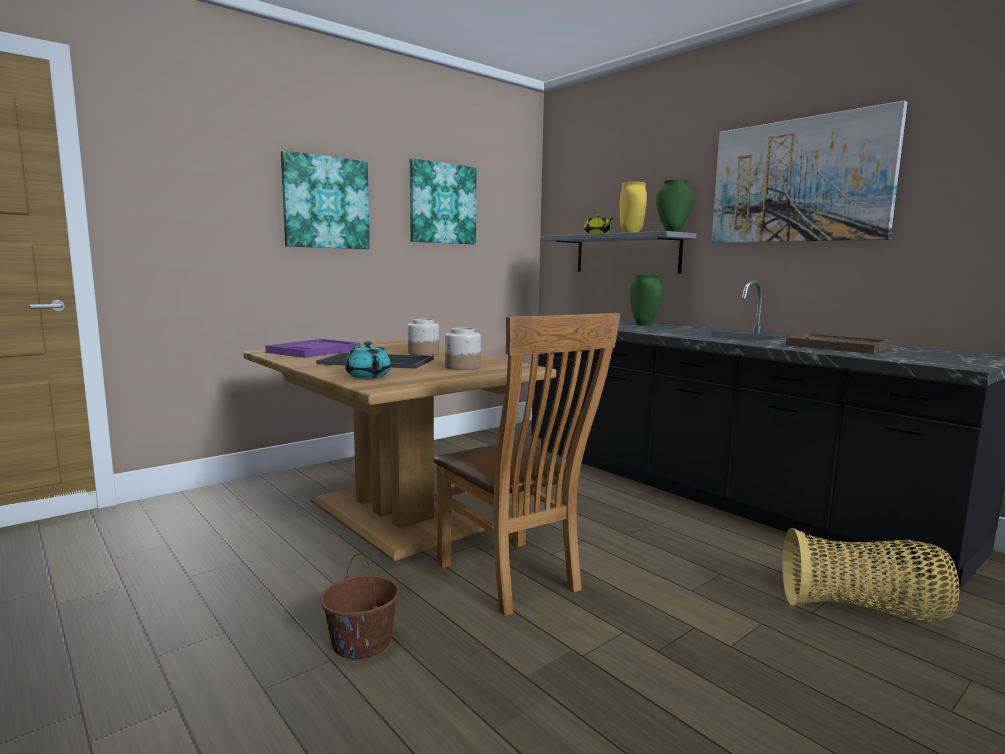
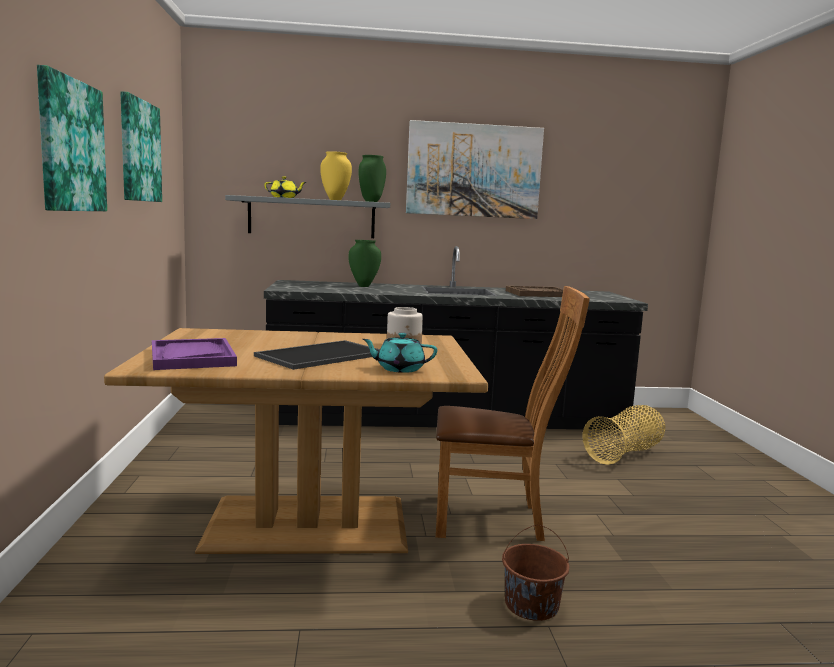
camera: 55 degrees left, 0 degrees up
(423, 353) = (301, 339): jar -> none

